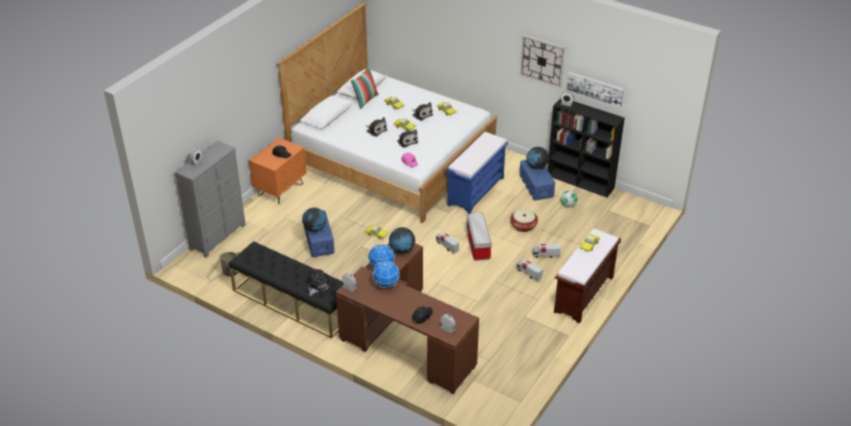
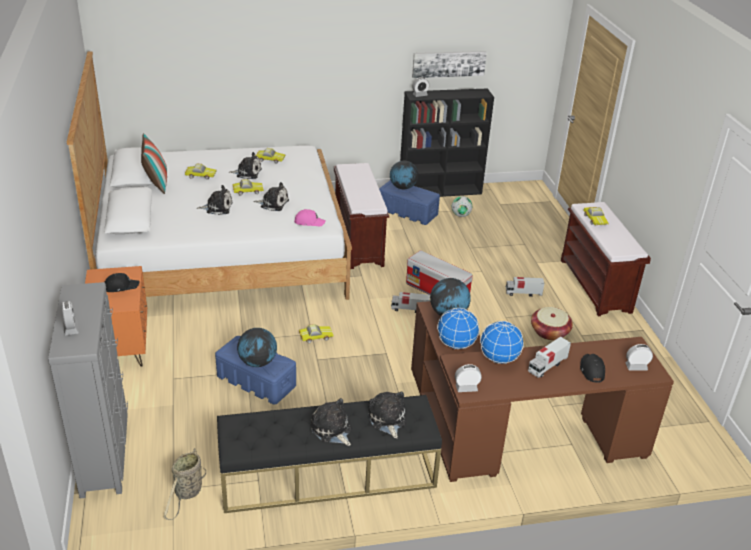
camera: 45 degrees left, 5 degrees down
(288, 275) = (332, 430): none -> plush toy
(476, 191) = (357, 242): blue bench -> brown bench
(523, 226) = (451, 252): basket -> basket (549, 332)
(542, 61) = (375, 51): wall clock -> none
(545, 255) = (511, 268): toy truck -> toy truck (547, 366)

